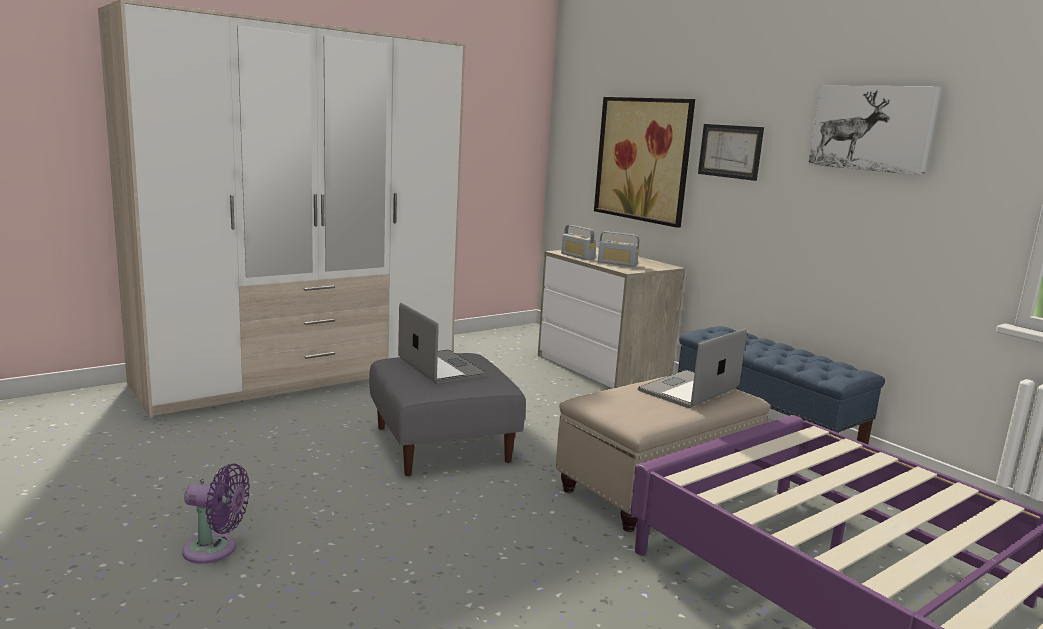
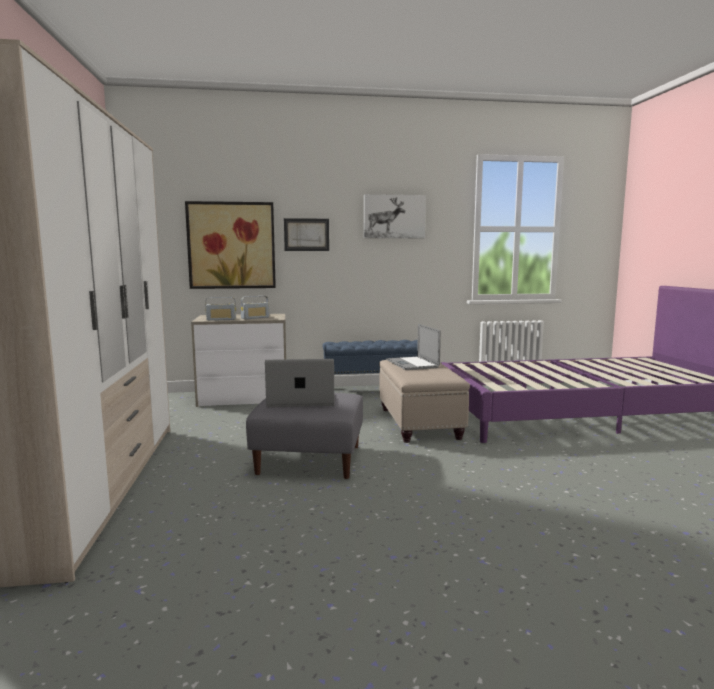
camera: 60 degrees left, 5 degrees down
(215, 550) = (411, 563): purple fan -> none

